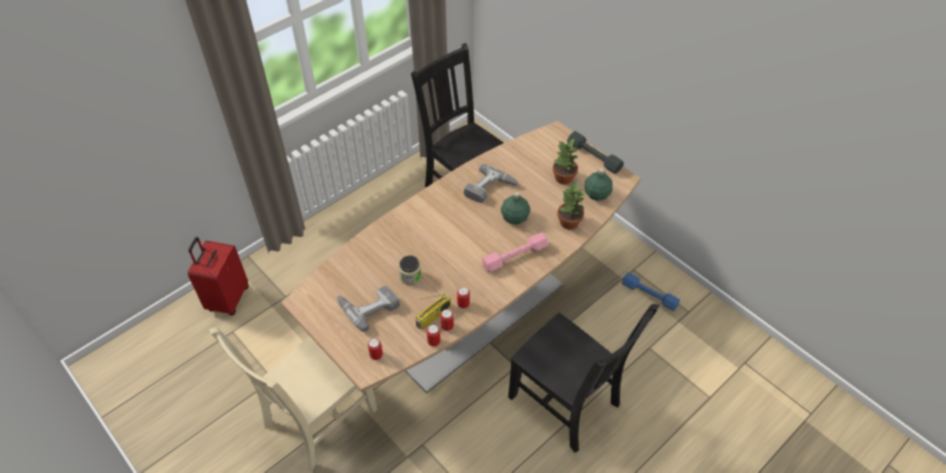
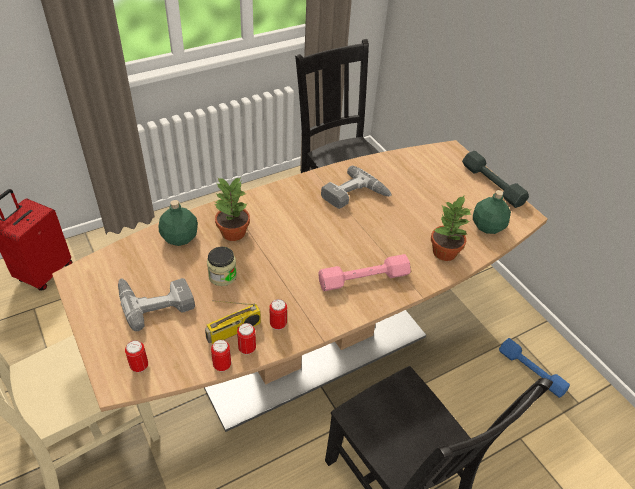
camera: 10 degrees right, 5 degrees down
(514, 218) = (376, 234): green bottle -> green bottle (179, 238)
(563, 178) = (448, 200): potted plant -> potted plant (232, 232)

